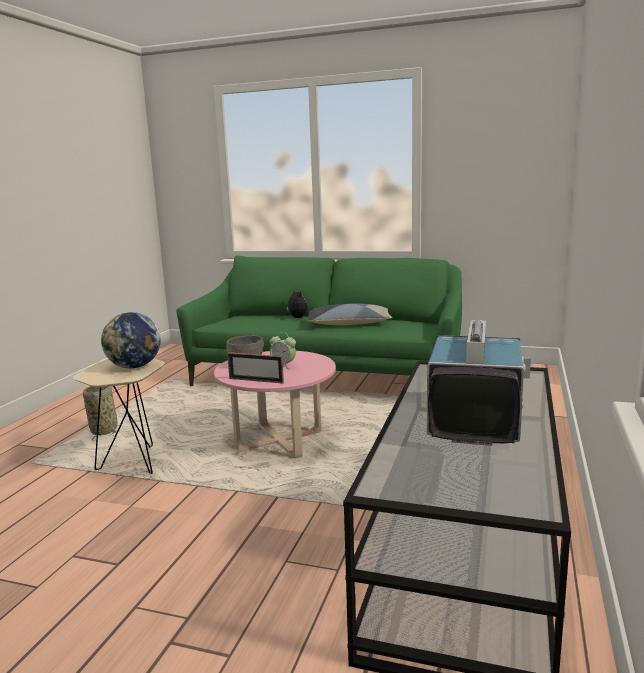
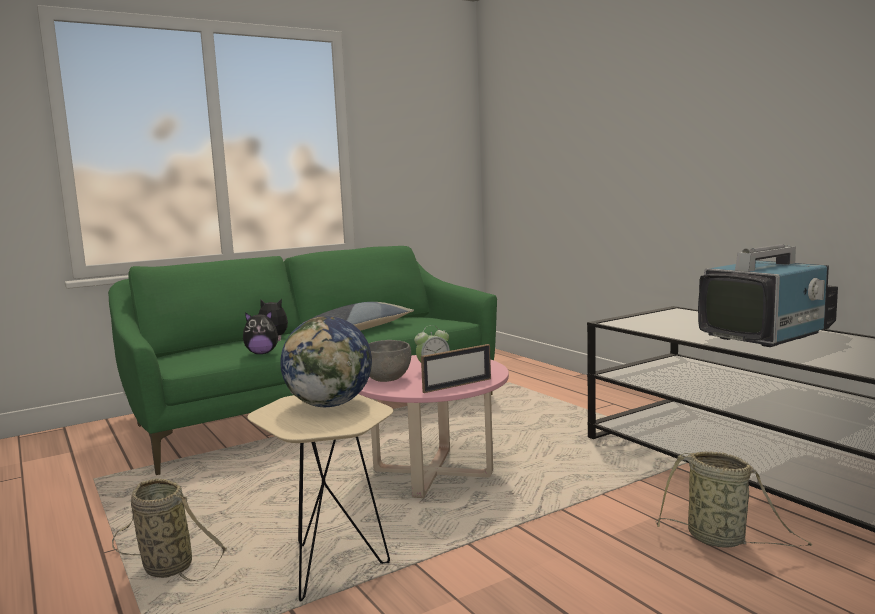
camera: 50 degrees left, 5 degrees down
(258, 327) = (262, 353): none -> plush toy
(295, 569) = (720, 540): none -> basket
(474, 421) = (768, 336): television -> television turned 90 degrees clockwise

